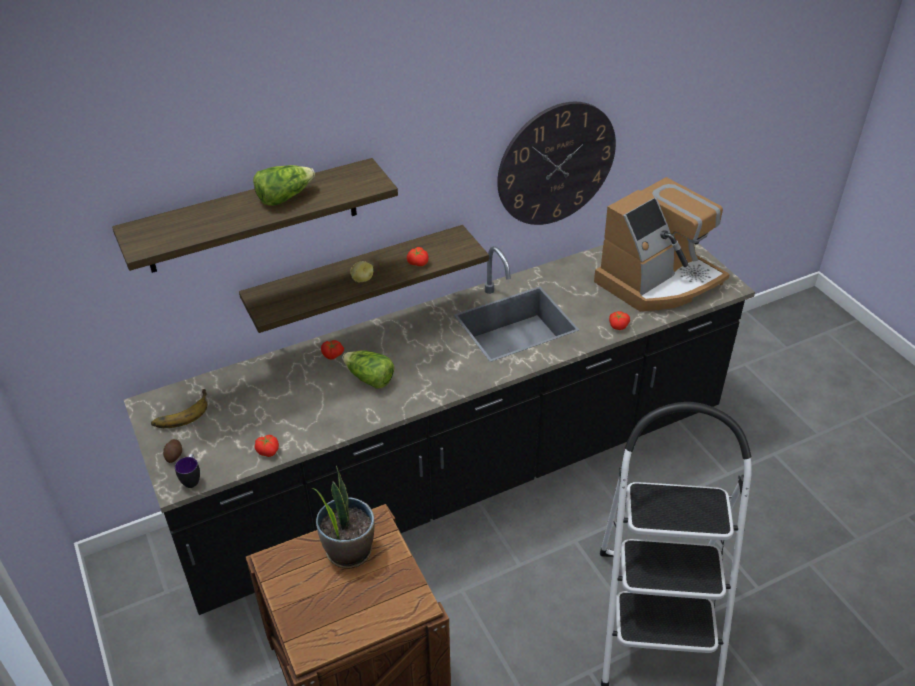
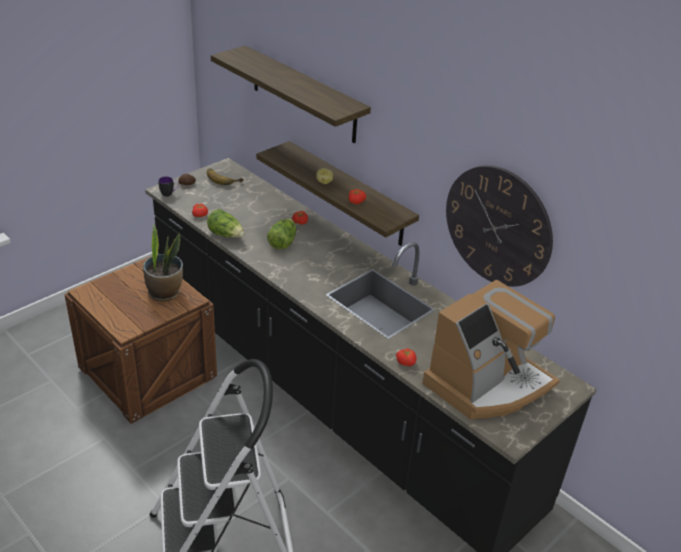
camera: 70 degrees right, 5 degrees down
(284, 197) = (301, 85): lettuce -> lettuce (226, 235)
(658, 281) = (487, 384): coffee machine -> coffee machine turned 75 degrees counterclockwise

